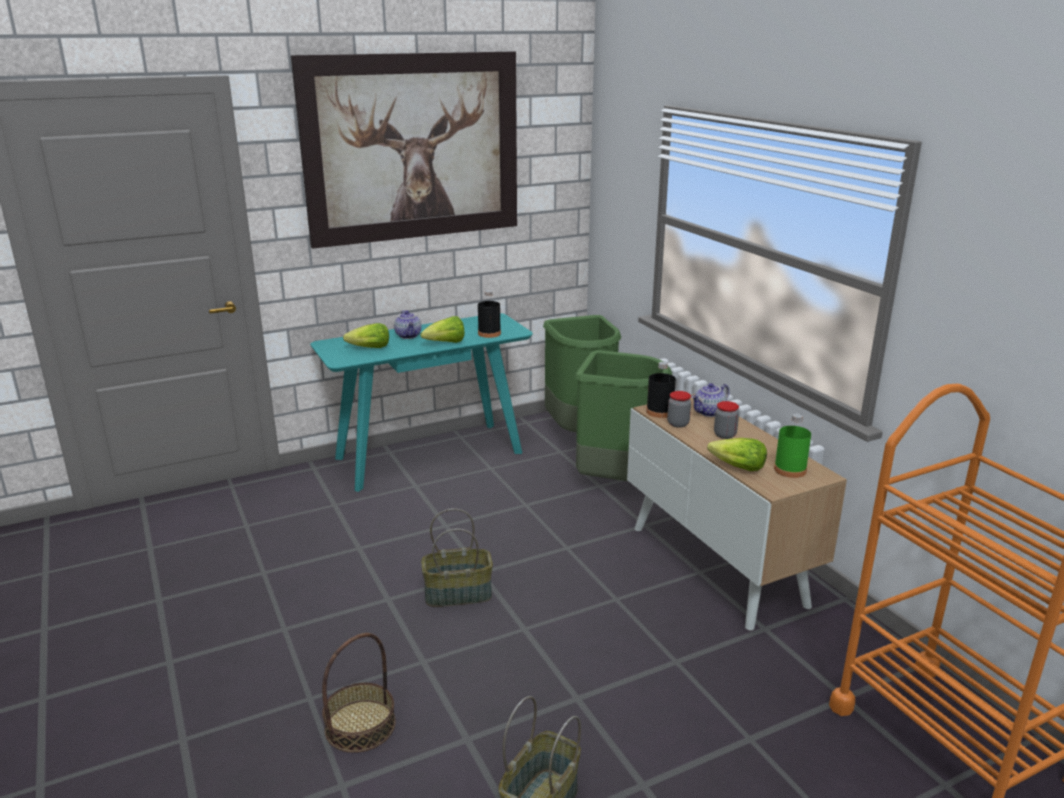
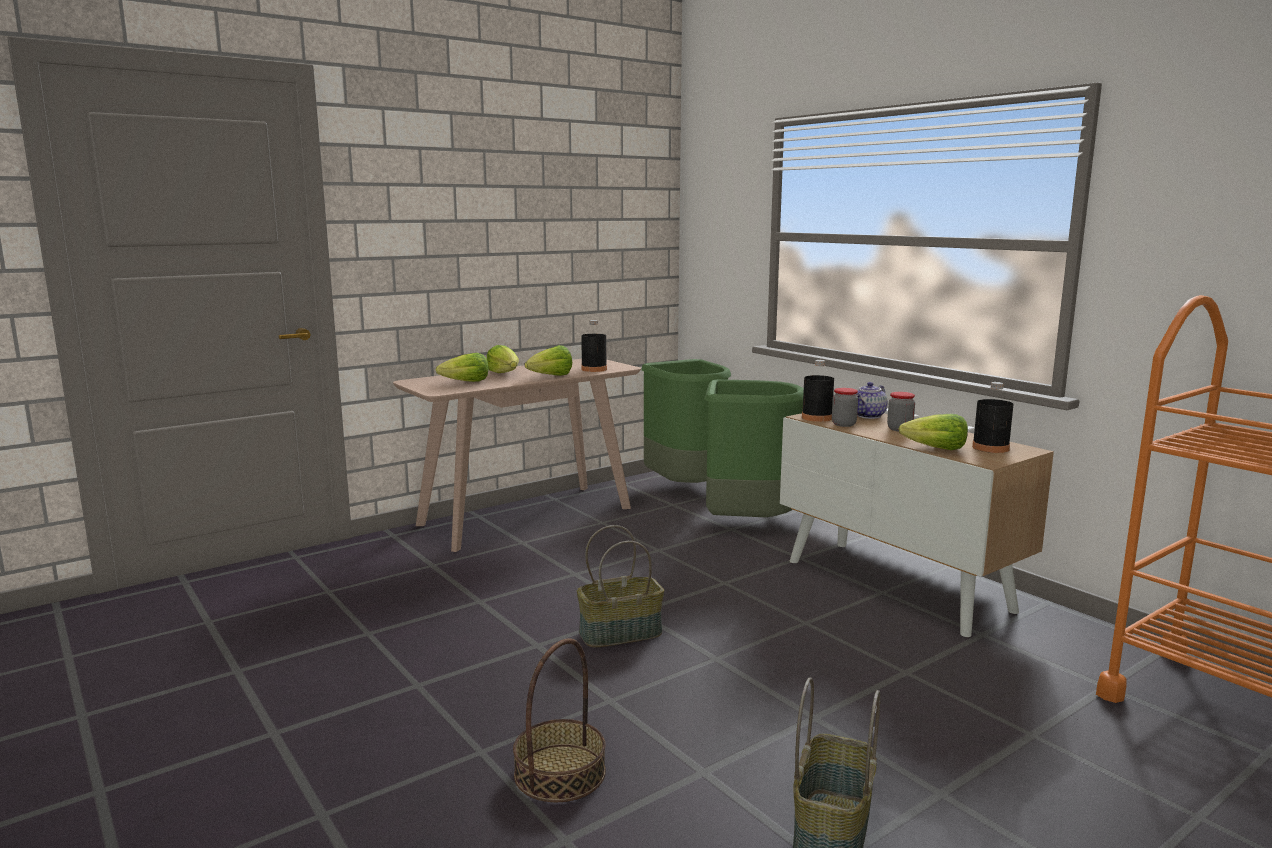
camera: 10 degrees left, 10 degrees down
(409, 336) = (505, 373): teapot -> lettuce
(413, 148) = (506, 167): picture -> none
(429, 455) = (526, 516): turquoise console table -> beige console table
(790, 470) = (990, 448): green bottle -> black bottle

